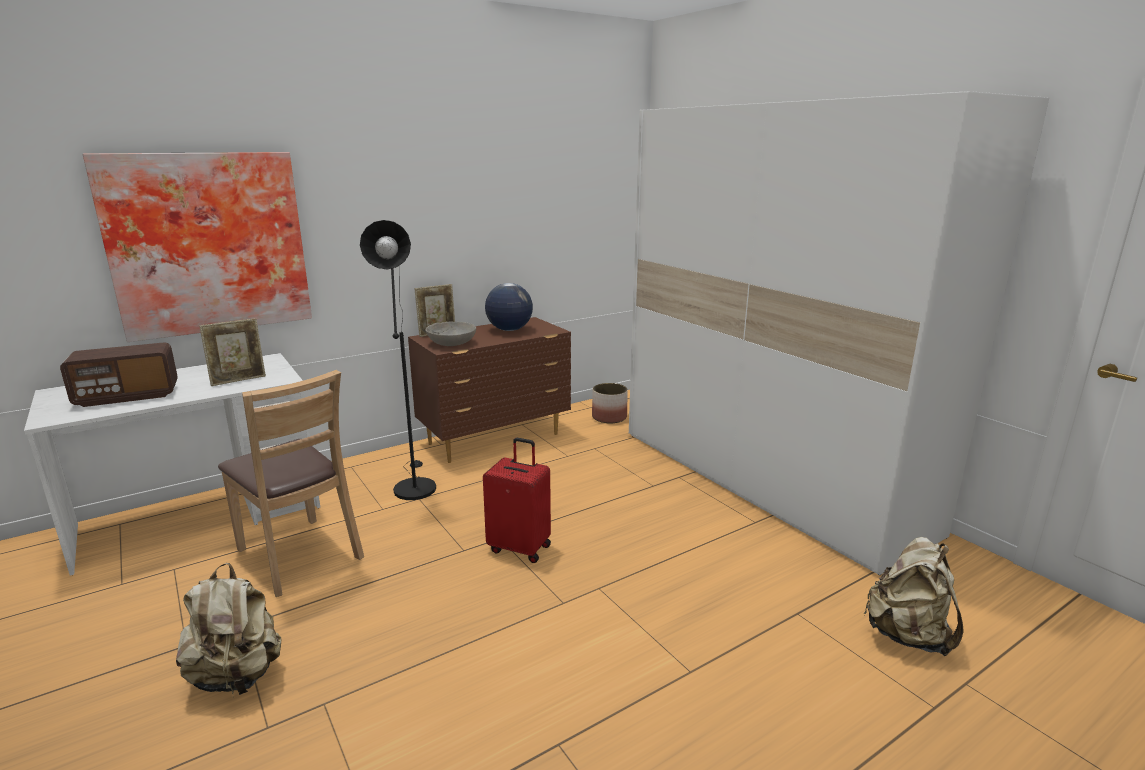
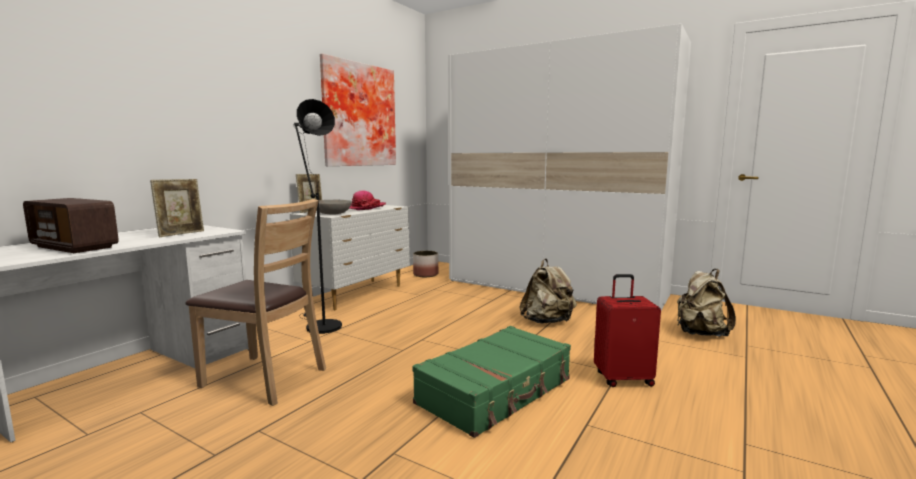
camera: 25 degrees left, 10 degrees down
(128, 396) = (74, 247): radio -> radio turned 75 degrees clockwise
(208, 243) = (134, 120): picture -> picture (357, 115)
(237, 676) = (293, 459): beige backpack -> beige backpack (547, 322)
(496, 439) = (357, 294): brown dresser -> white dresser
(504, 652) = (496, 392): none -> green suitcase
(509, 330) = (363, 208): globe -> hat
(520, 547) = (442, 341): red suitcase -> red suitcase (623, 378)

